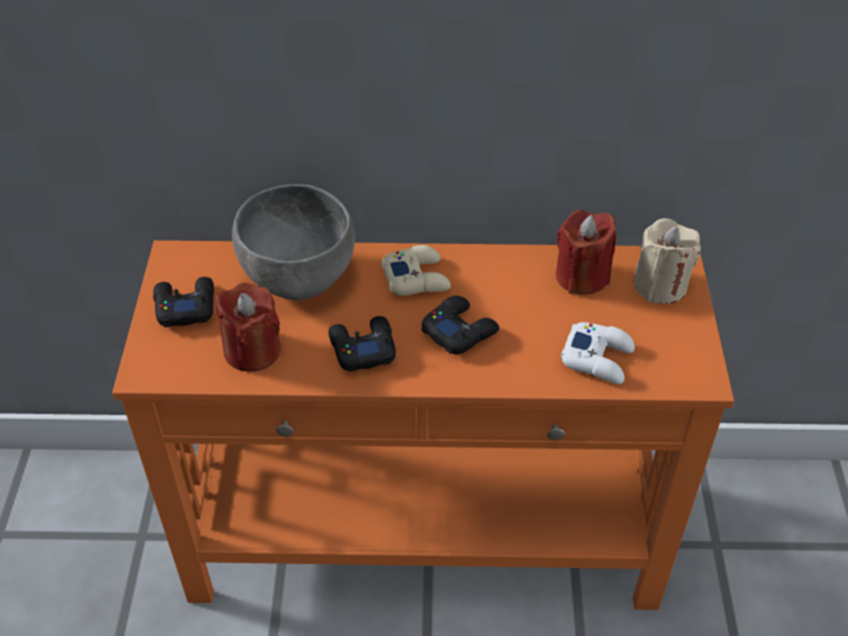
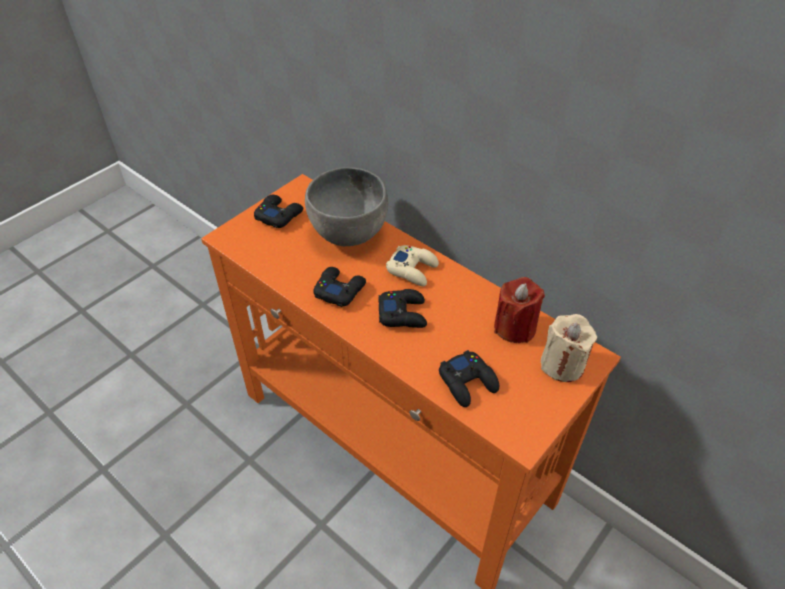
camera: 40 degrees right, 0 degrees up
(252, 350) = (284, 257): red candle -> none
(598, 358) = (468, 382): white game controller -> black game controller

